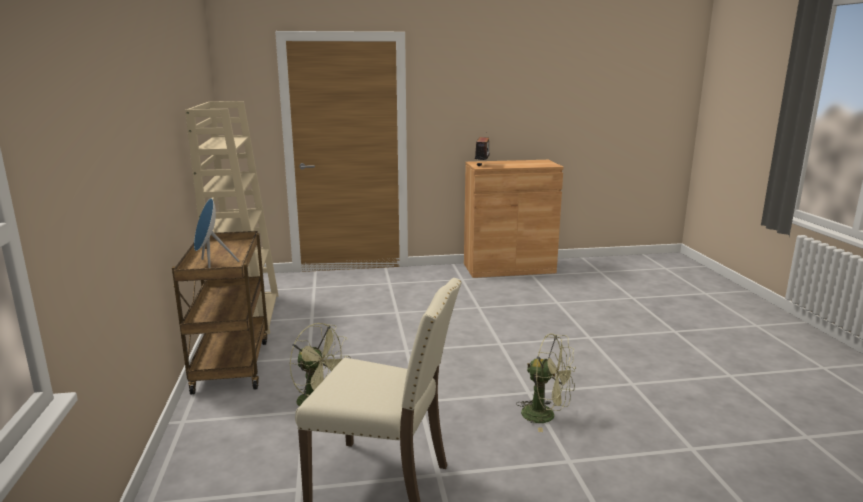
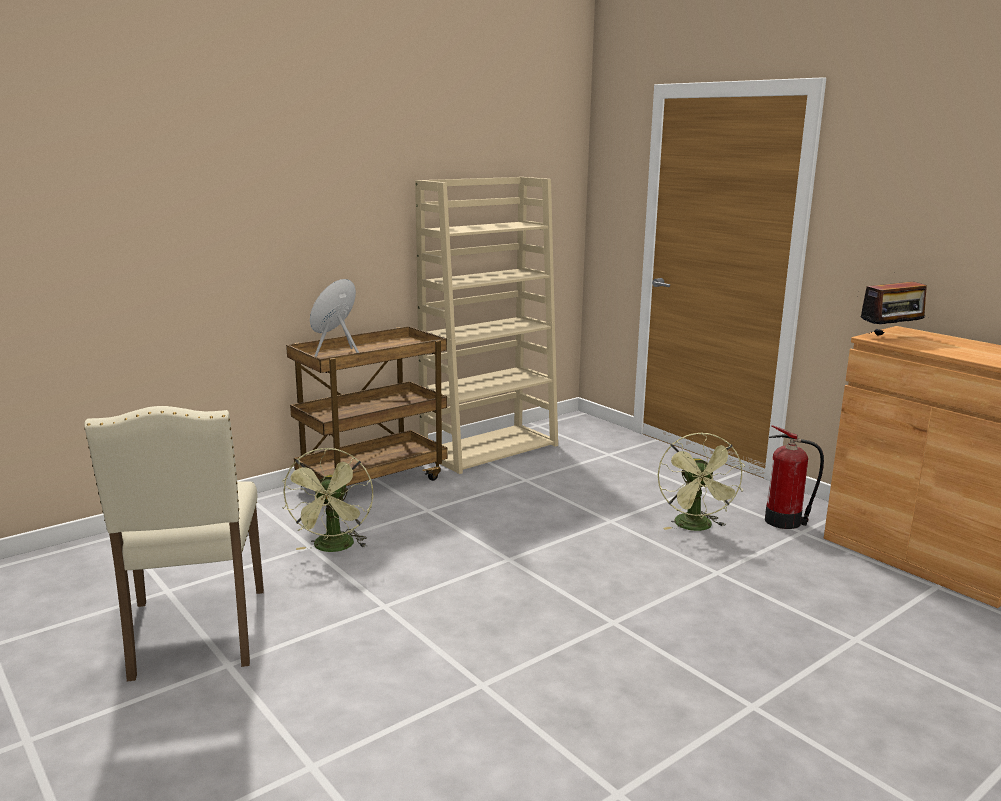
camera: 60 degrees right, 0 degrees up
(448, 278) = (785, 521): none -> fire extinguisher
(546, 416) = (424, 717): green fan -> green fan (696, 527)

